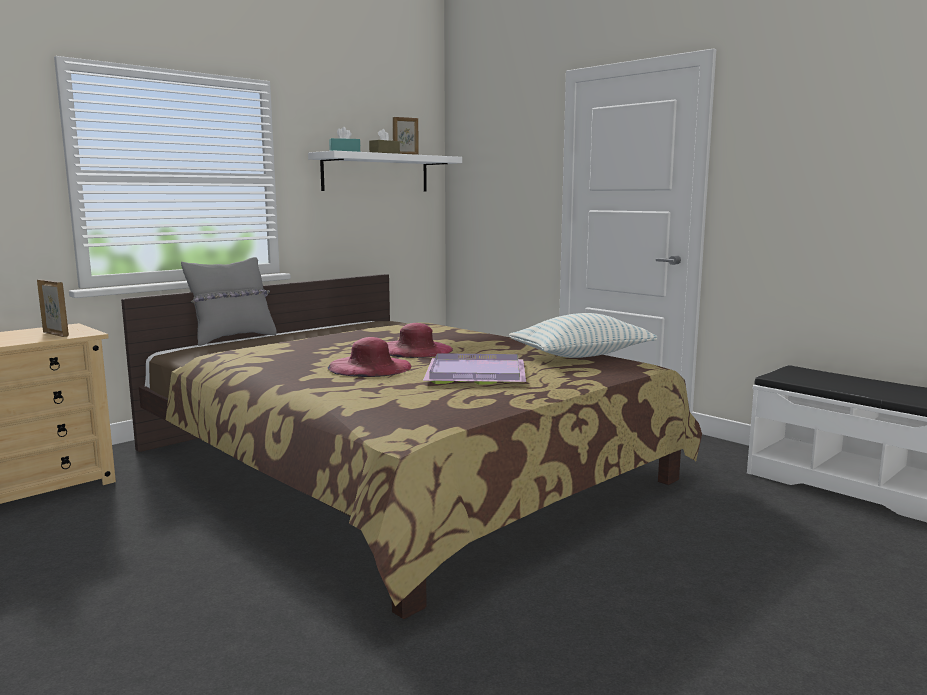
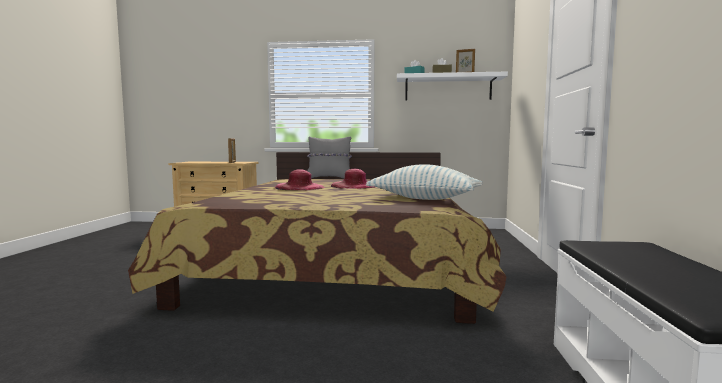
camera: 50 degrees right, 5 degrees down
(477, 373) = (323, 195): purple tray -> none

